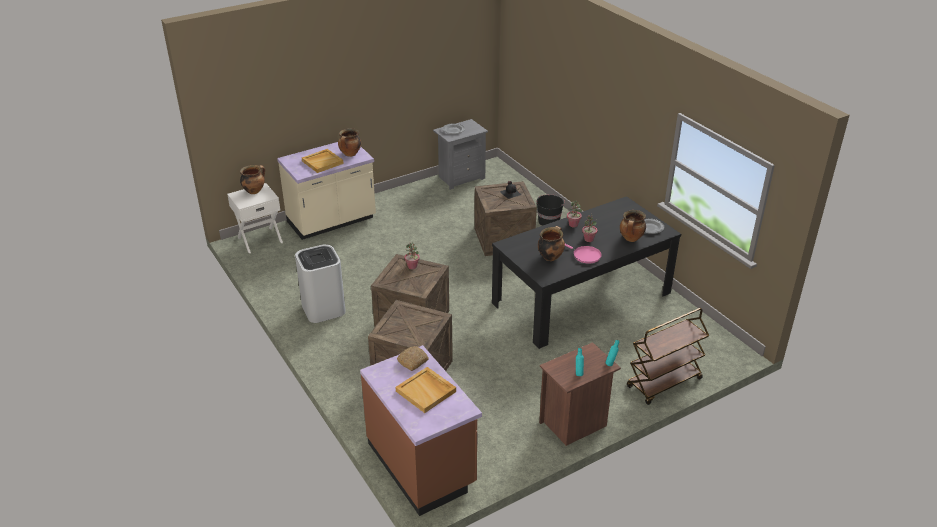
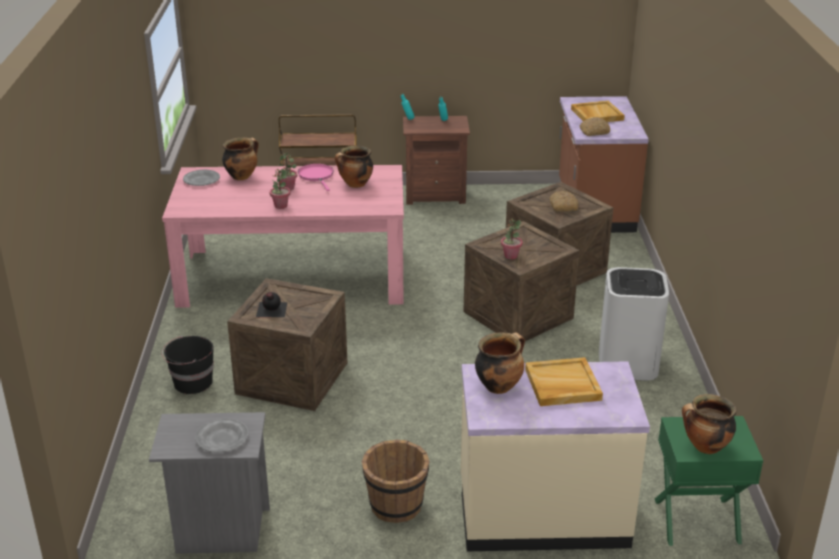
camera: 150 degrees left, 5 degrees down
(259, 239) = (697, 521): white nightstand -> green nightstand
(398, 205) = (396, 506): none -> brown bucket
(407, 323) = (562, 206): none -> bread
(581, 298) = (293, 277): black dining table -> pink dining table

